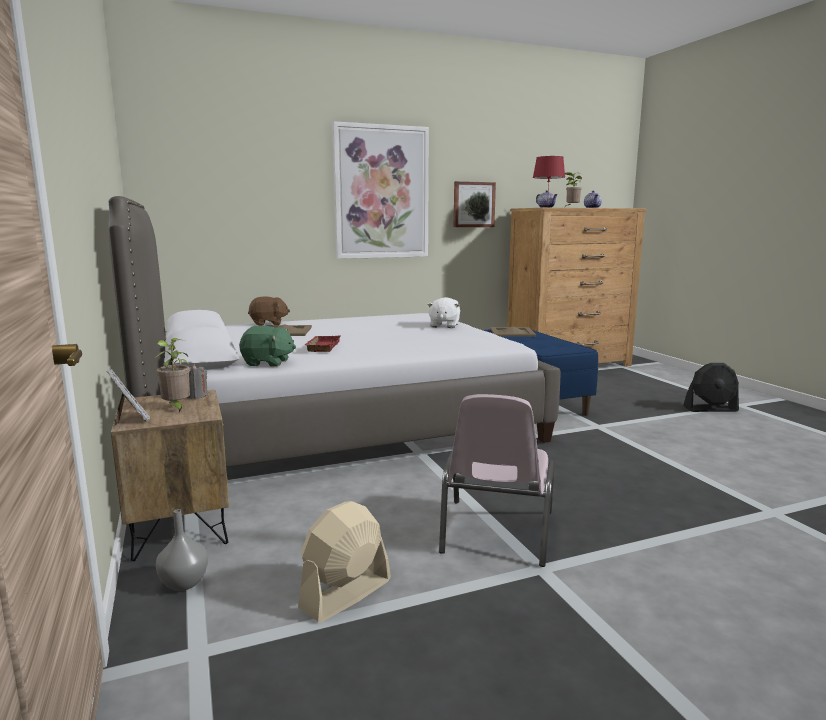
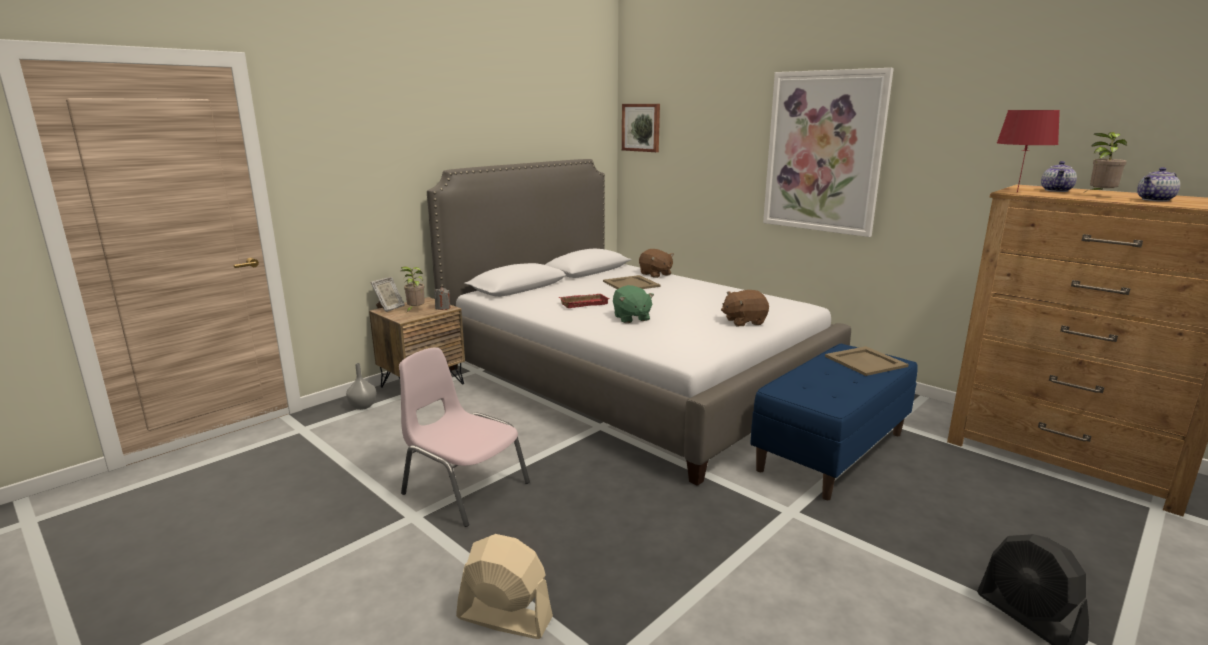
camera: 65 degrees right, 5 degrees up
(267, 363) = (518, 302): green plush toy -> green plush toy (631, 318)
(345, 594) = (361, 452): beige fan -> beige fan (504, 617)
(444, 325) = (744, 321): white plush toy -> brown plush toy
(473, 204) = (955, 174): picture -> picture (641, 127)
(495, 532) = (464, 488): pink chair -> pink chair turned 45 degrees clockwise

